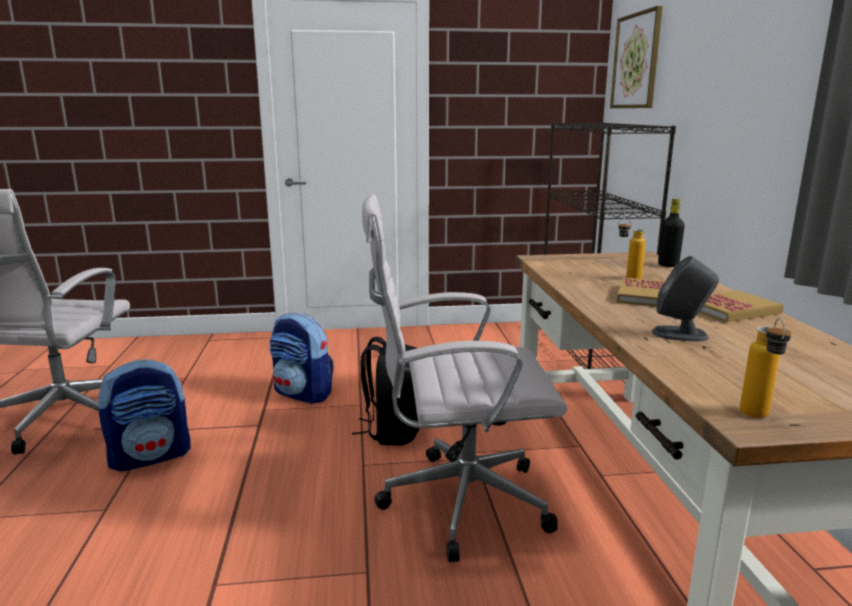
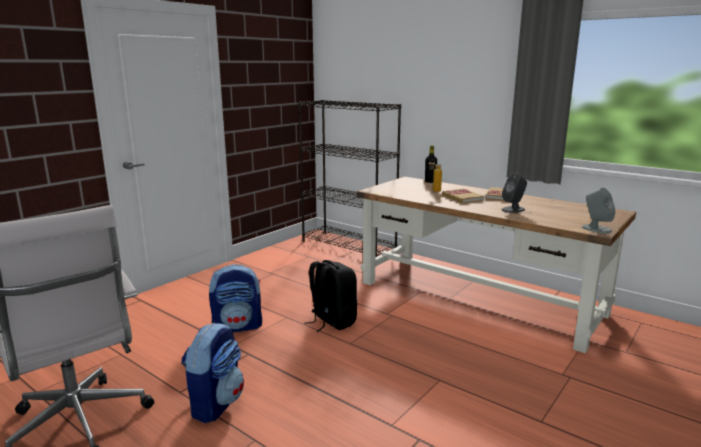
camera: 45 degrees left, 0 degrees up
(457, 502) = (420, 336): white office chair -> none
(636, 61) = (349, 63): picture -> none
(757, 418) = (596, 229): bottle -> grey speaker

